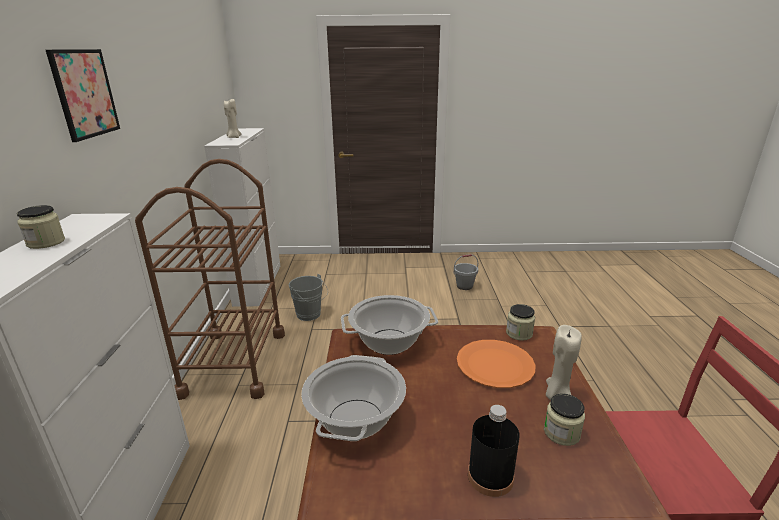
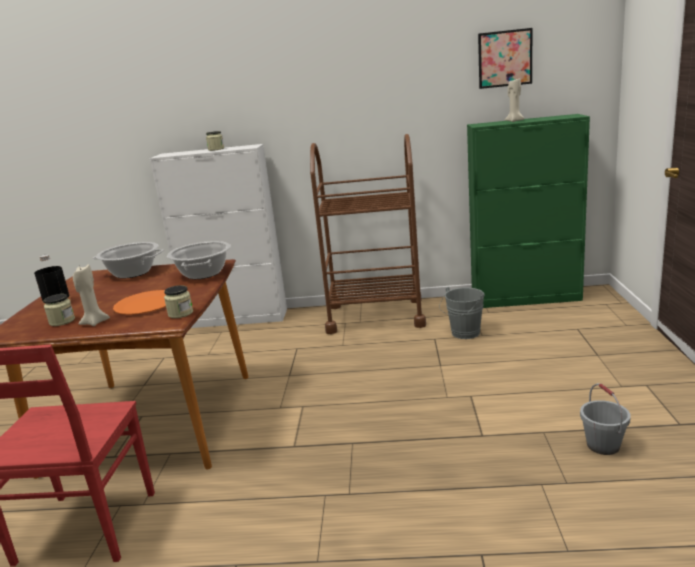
camera: 95 degrees right, 5 degrees down
(85, 93) = (301, 74): picture -> picture (505, 58)
(258, 284) = (526, 298): white cabinet -> green cabinet

